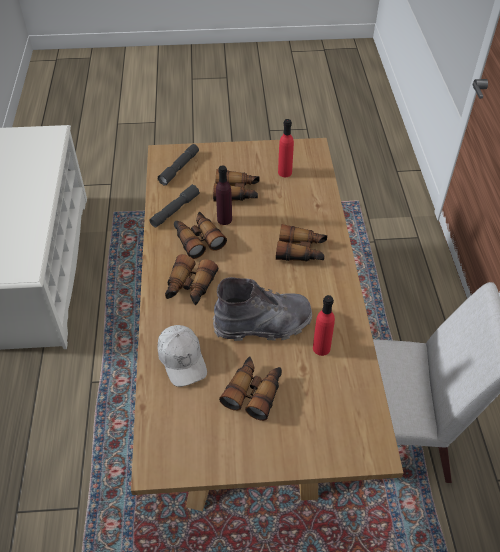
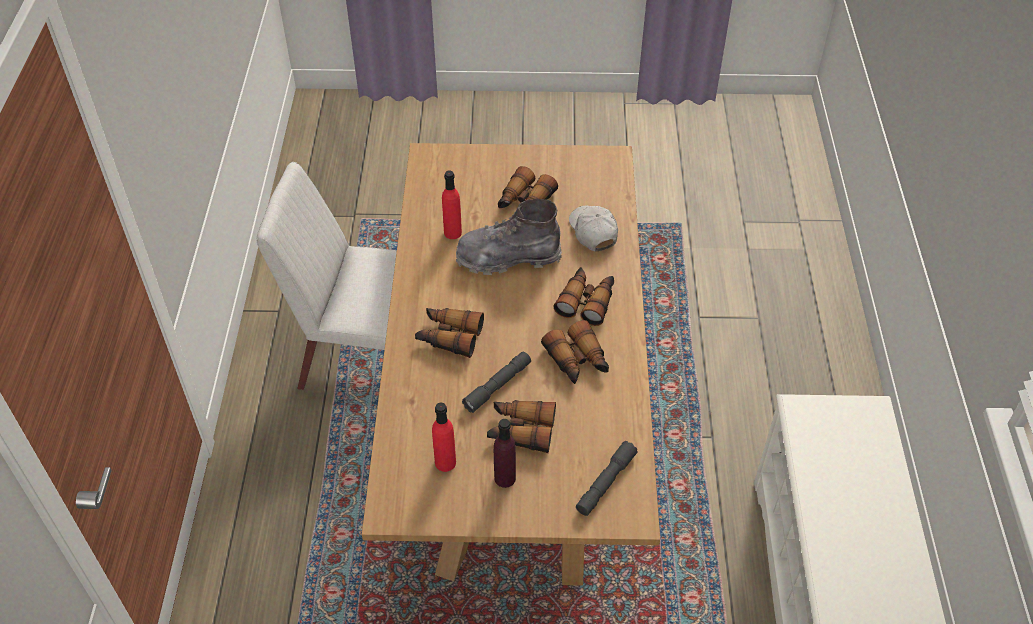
camera: 175 degrees left, 0 degrees up
(175, 210) = (609, 407): grey flashlight -> grey flashlight (497, 386)
(224, 219) = (541, 387): purple bottle -> purple bottle (505, 478)

